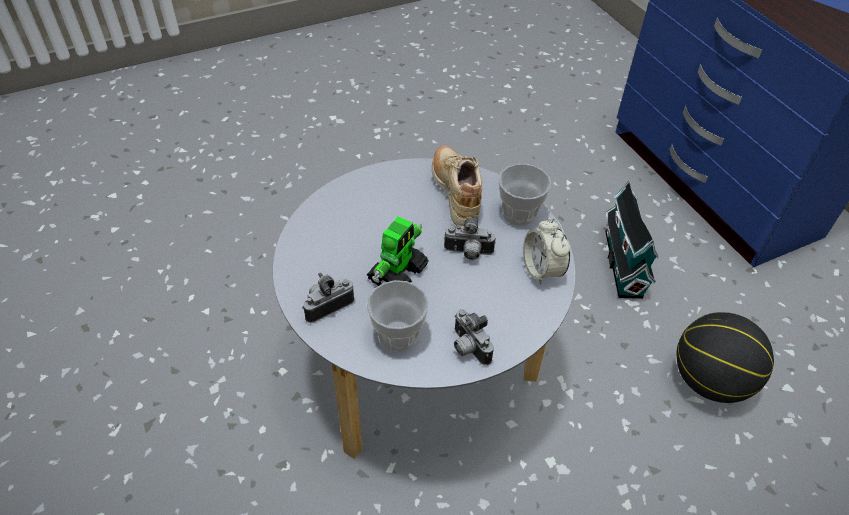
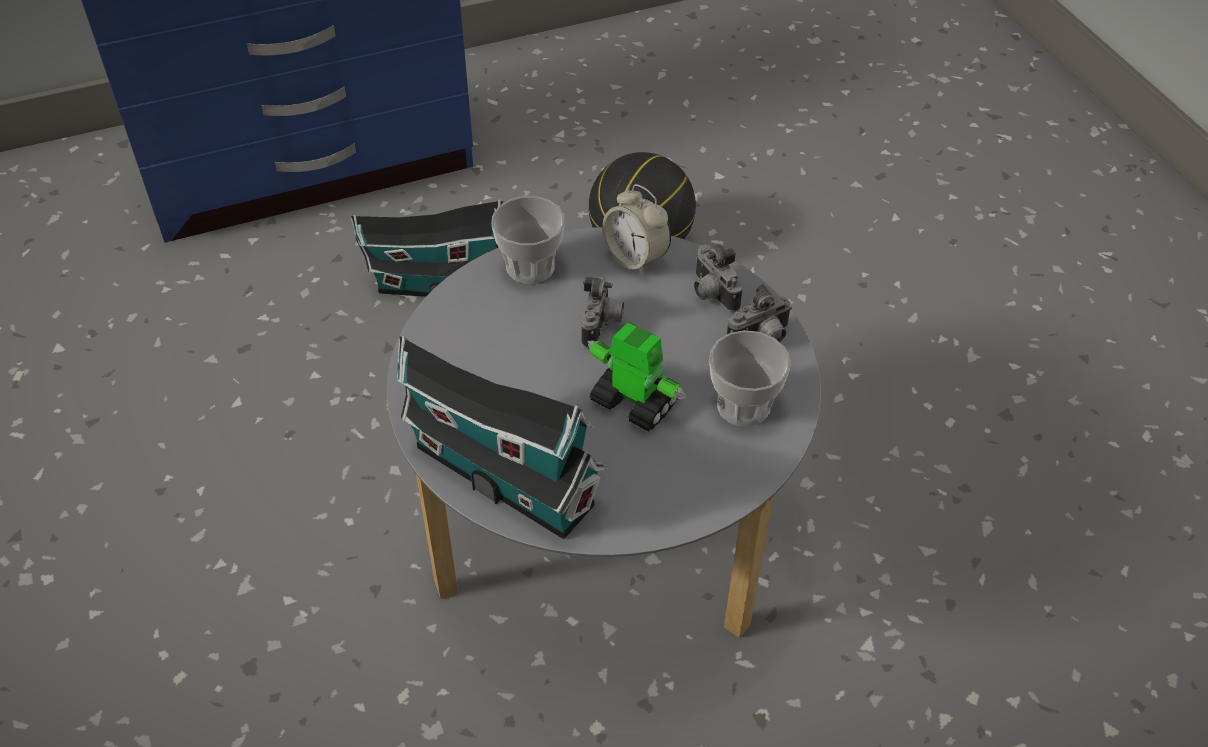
camera: 85 degrees left, 0 degrees up
(327, 306) = (693, 482): camera -> camera (711, 294)
(336, 210) = (498, 472): none -> toy house
(456, 194) = (481, 329): beige shoe -> none
(542, 270) = (635, 257): alarm clock -> alarm clock turned 60 degrees clockwise

